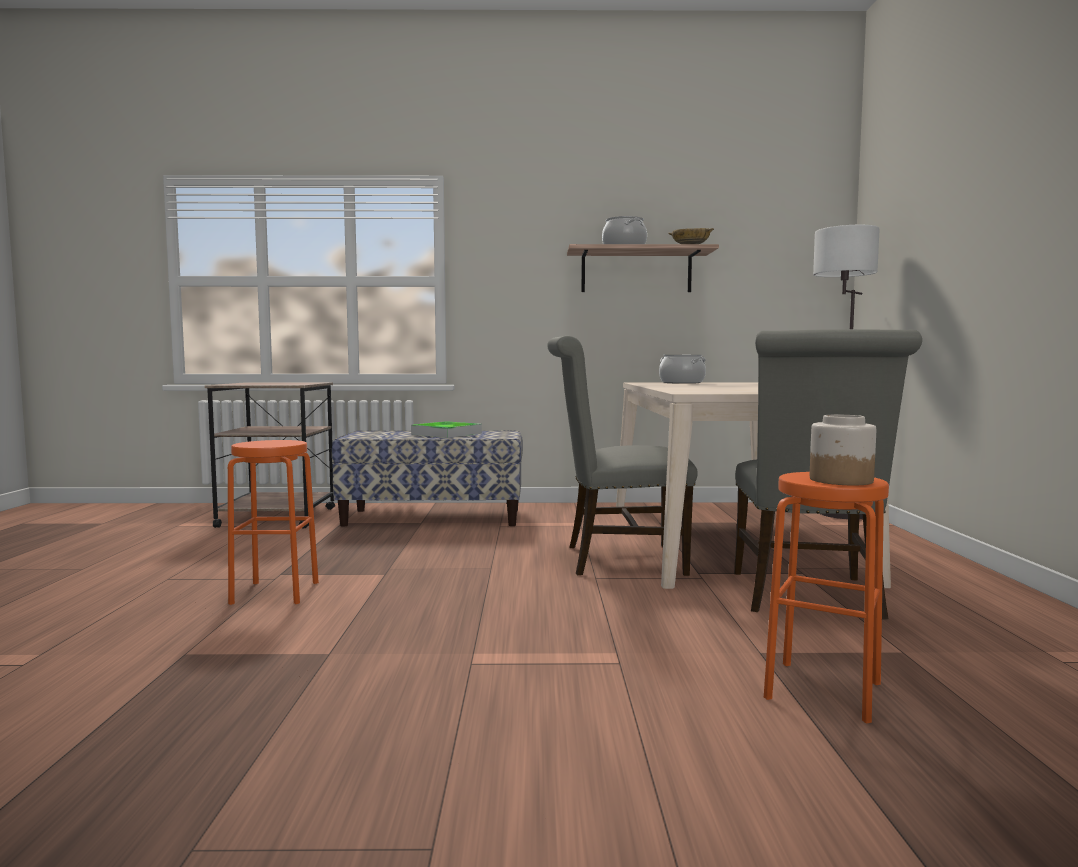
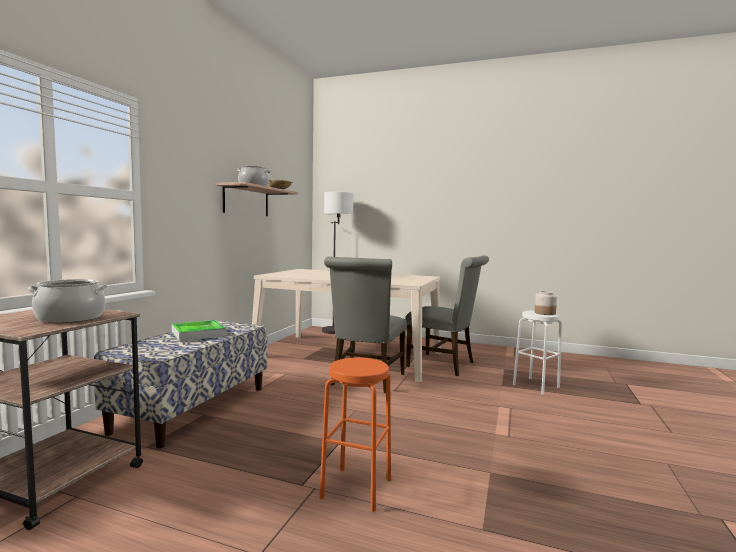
camera: 70 degrees left, 0 degrees up
(681, 383) = (288, 273): cooking pot -> cooking pot (70, 318)
(823, 690) = (536, 386): orange stool -> white stool

